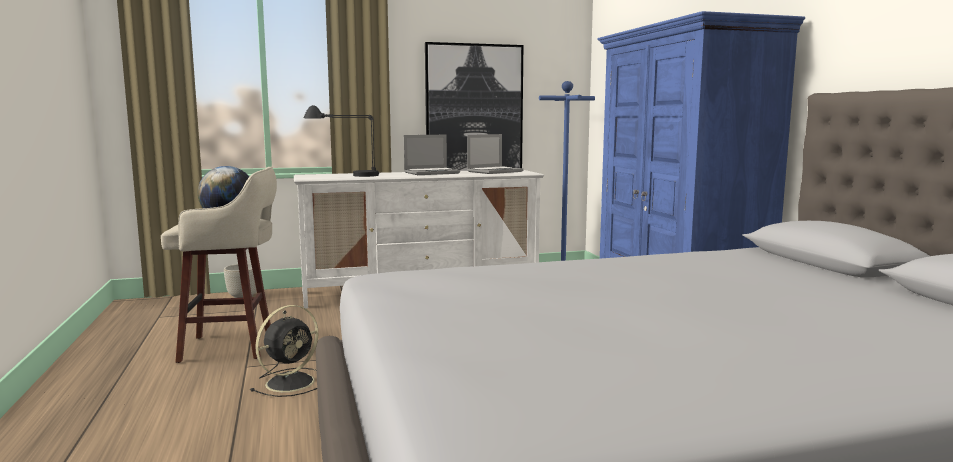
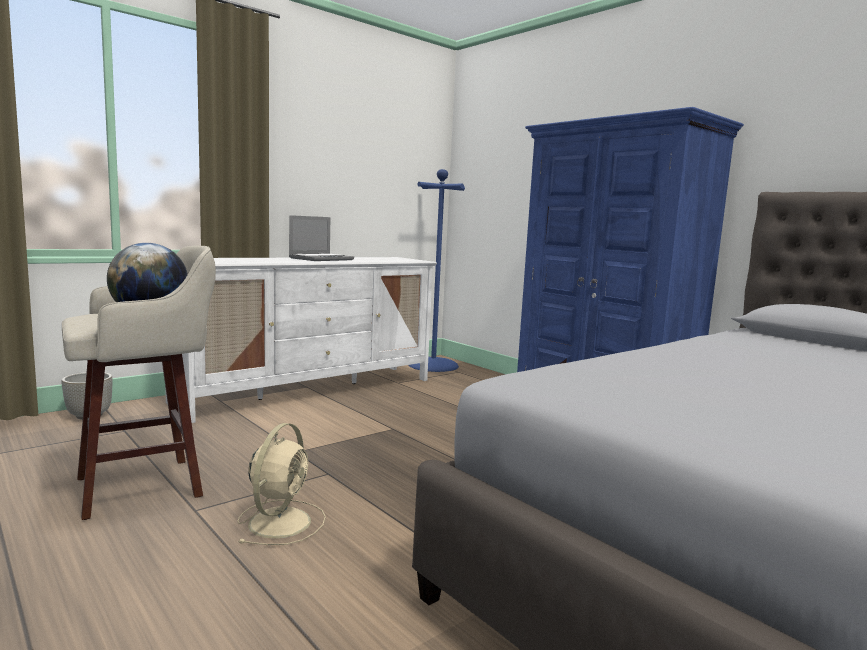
camera: 25 degrees left, 0 degrees up
(292, 382) = (281, 521): black fan -> beige fan
(344, 175) = (227, 259): black table lamp -> none
(474, 111) = (349, 194): picture -> none
(495, 171) = (381, 258): laptop -> none

